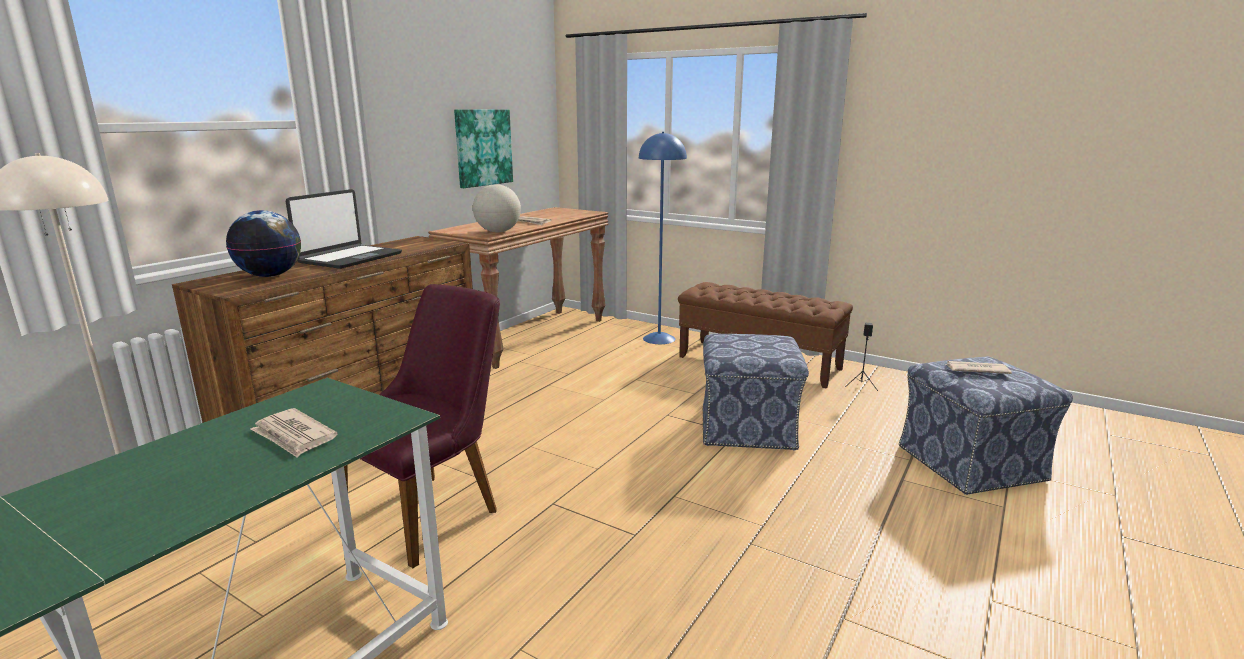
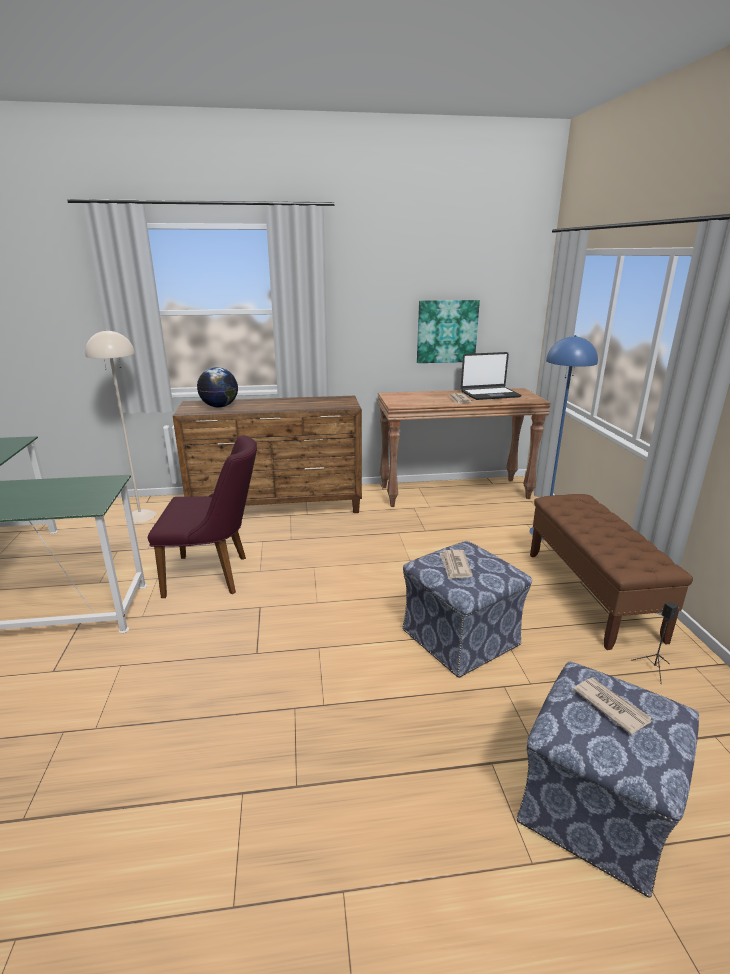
camera: 50 degrees right, 5 degrees up
(294, 436) = (55, 498): newspaper -> newspaper (455, 566)
(349, 258) = (277, 404): laptop -> laptop (489, 394)
(498, 232) = (412, 403): globe -> none

